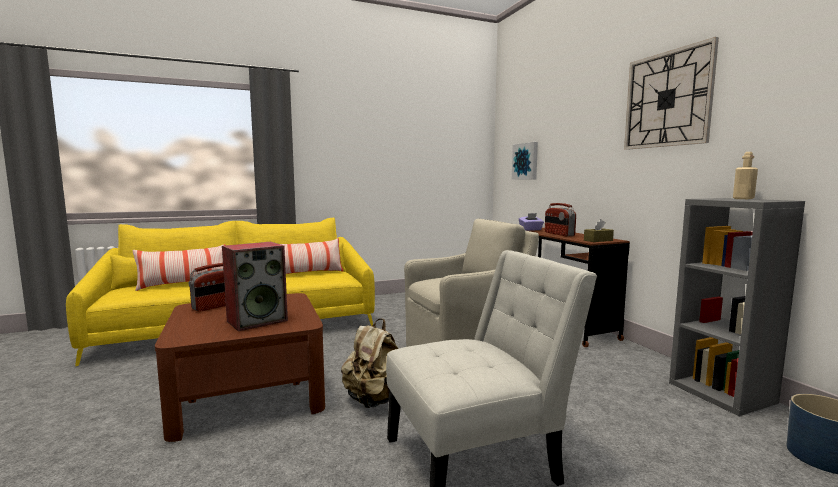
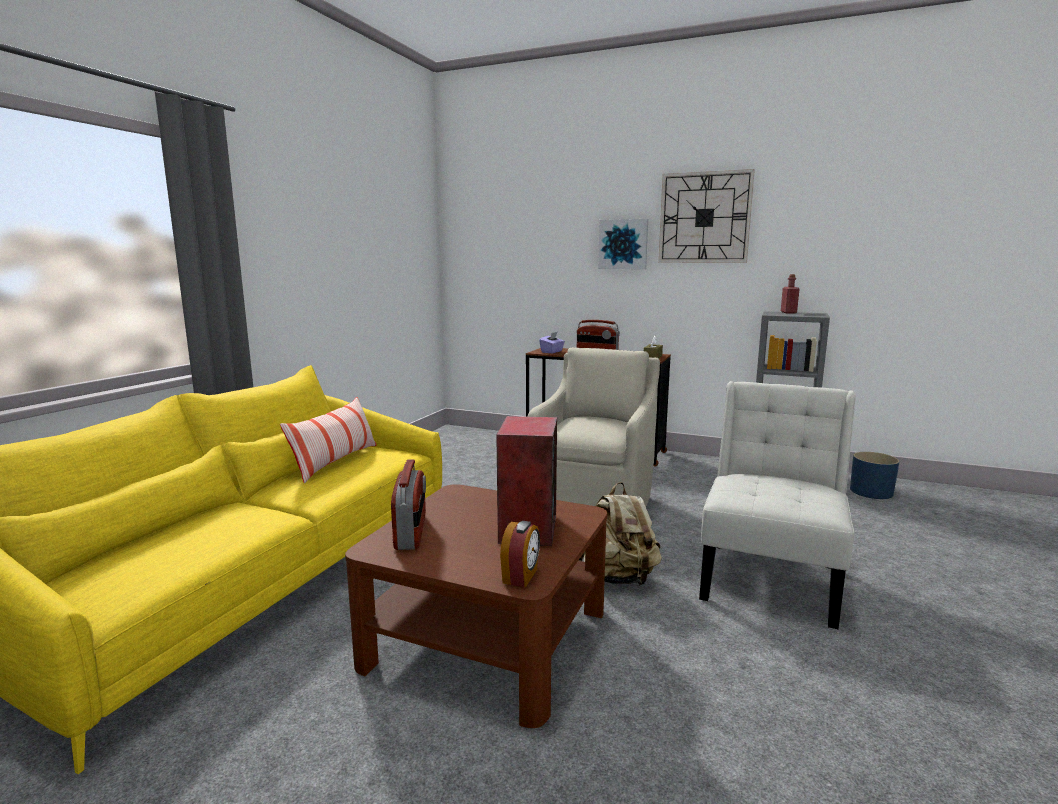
camera: 45 degrees left, 5 degrees up
(184, 284) = (184, 534): pillow -> none
(184, 336) = (521, 576): none -> alarm clock
(525, 161) = (506, 266): picture -> picture (623, 244)
(743, 199) = (788, 312): beige bottle -> red bottle

